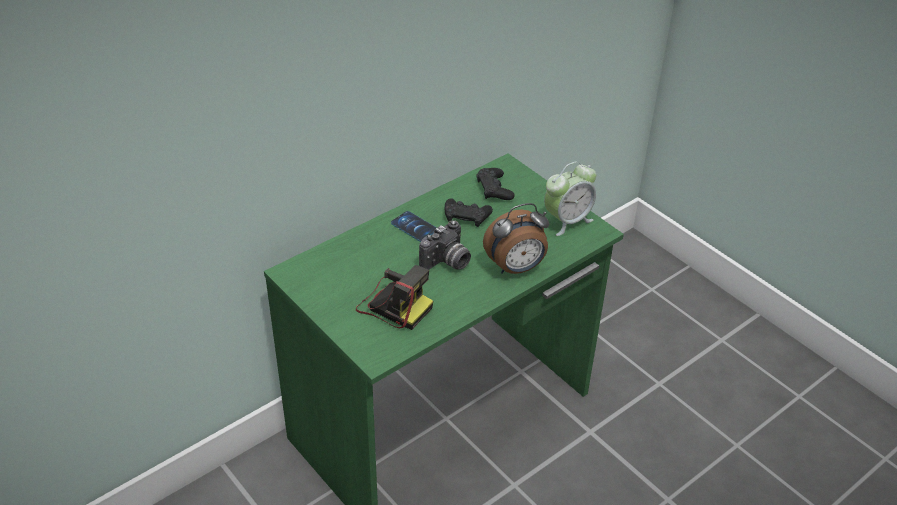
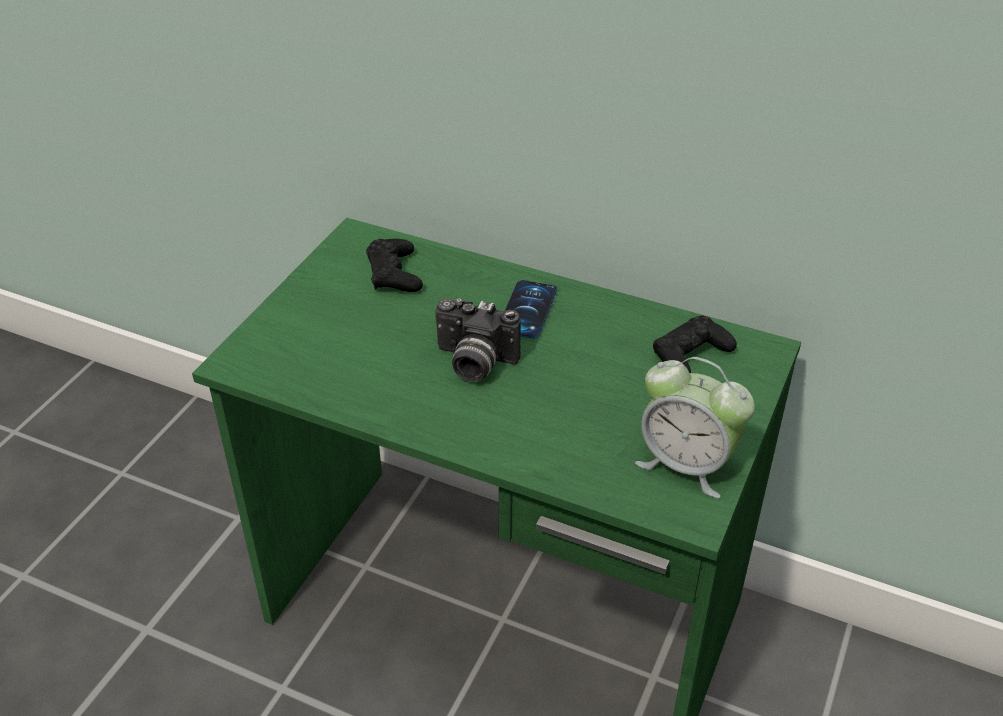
camera: 65 degrees right, 0 degrees up
(393, 305) = (348, 343): camera -> none
(466, 216) = (597, 348): black game controller -> black game controller (394, 274)
(516, 268) = (515, 440): alarm clock -> none

